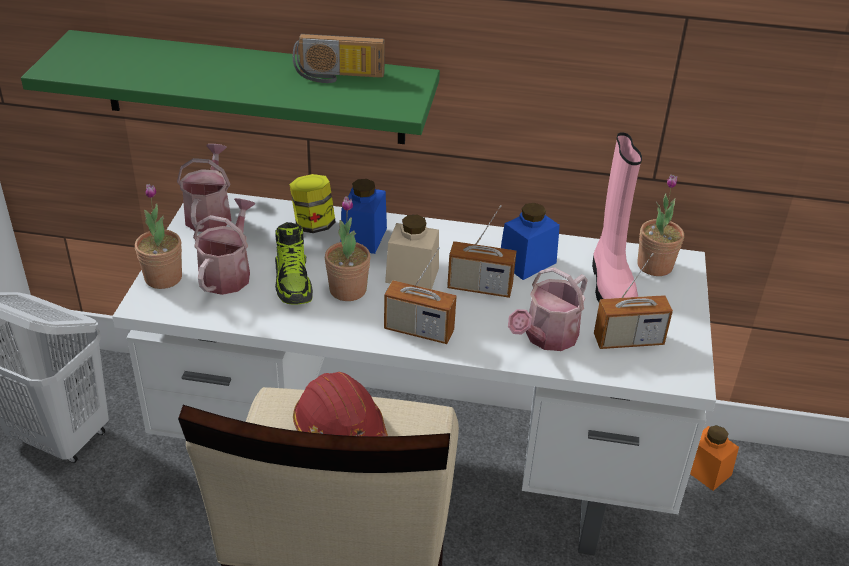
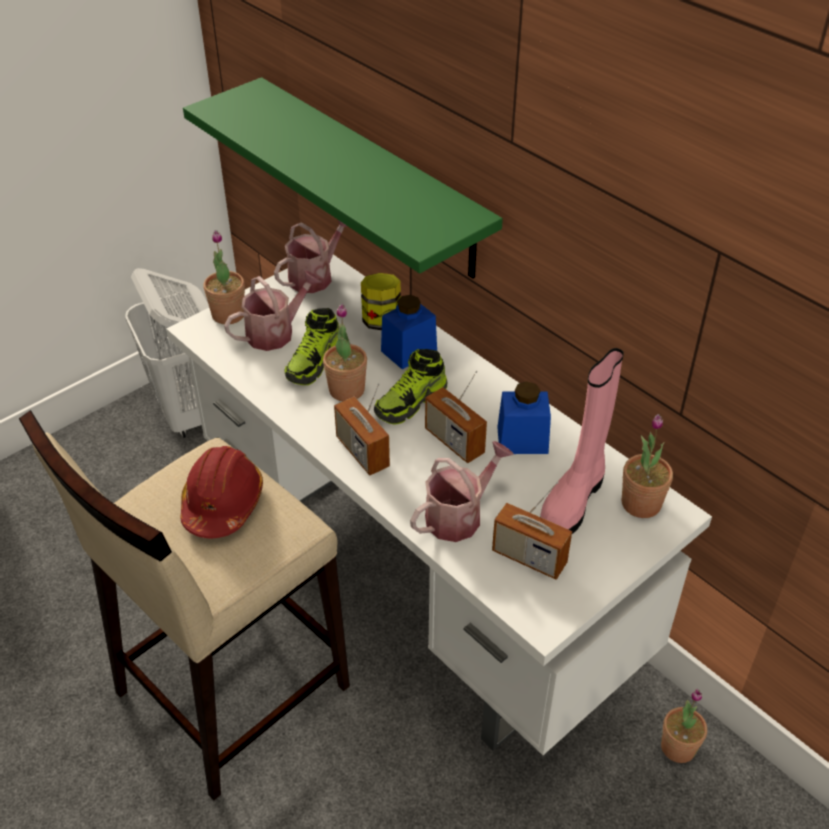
camera: 40 degrees right, 5 degrees up
(338, 76) = (406, 192): radio -> none
(412, 275) = (411, 402): beige jar -> shoe
(546, 337) = (459, 515): watering can -> watering can turned 150 degrees clockwise
(706, 471) = (678, 747): orange jar -> potted plant

